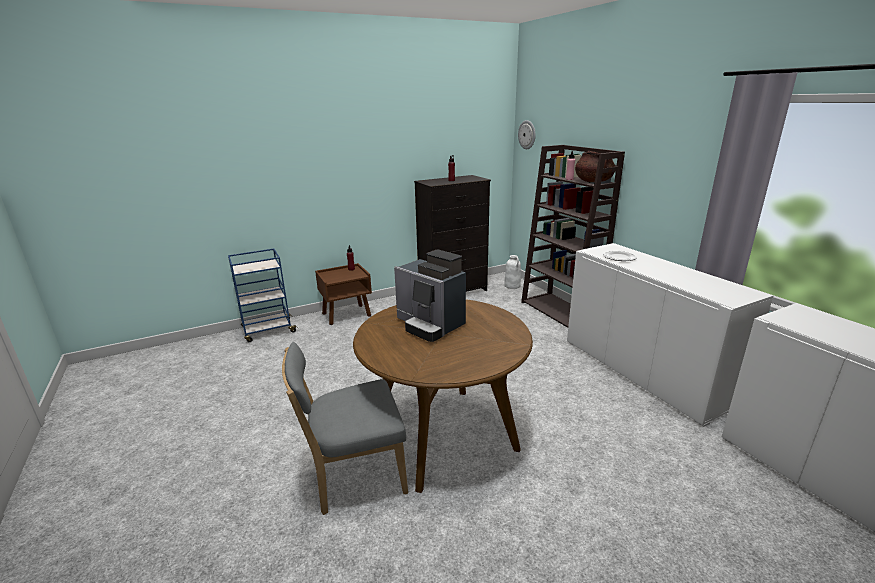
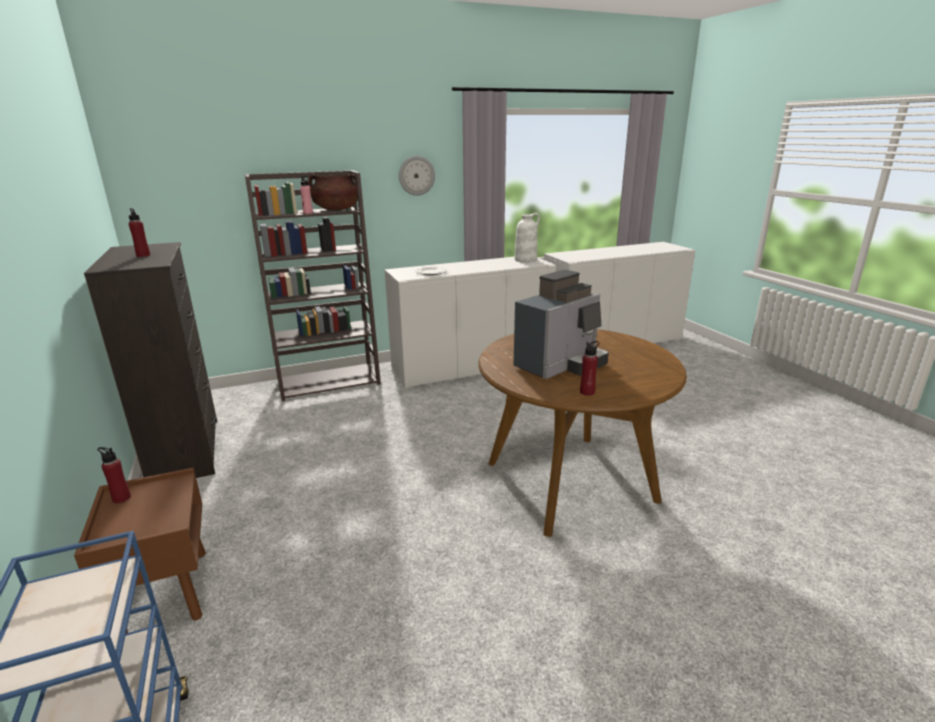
camera: 85 degrees left, 0 degrees up
(354, 477) = (654, 550): grey chair -> none
(378, 334) = (587, 392): none -> red bottle
(512, 286) = (221, 400): white vase -> white vase (526, 260)
(527, 134) = (145, 168): wall clock -> wall clock (416, 175)

